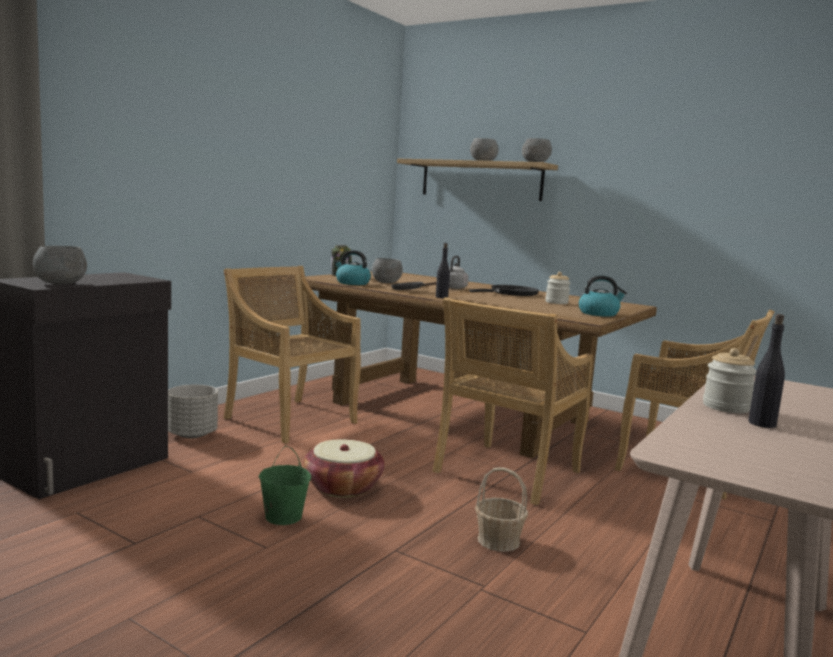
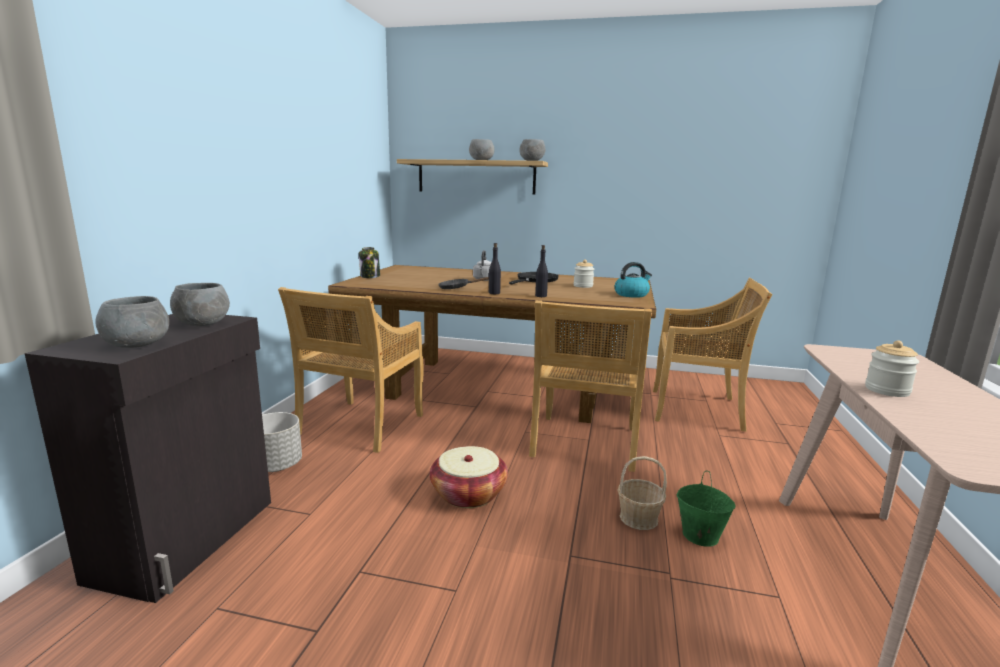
camera: 20 degrees left, 5 degrees up
(283, 516) = (442, 546): green bucket -> green bucket (699, 535)
(289, 420) = (360, 426): beige chair -> beige chair turned 90 degrees counterclockwise
(352, 283) = (395, 285): kettle -> none
(386, 282) = (422, 281): grey bowl -> grey bowl (202, 324)
(762, 424) = (941, 405): black bottle -> black bottle (541, 296)

